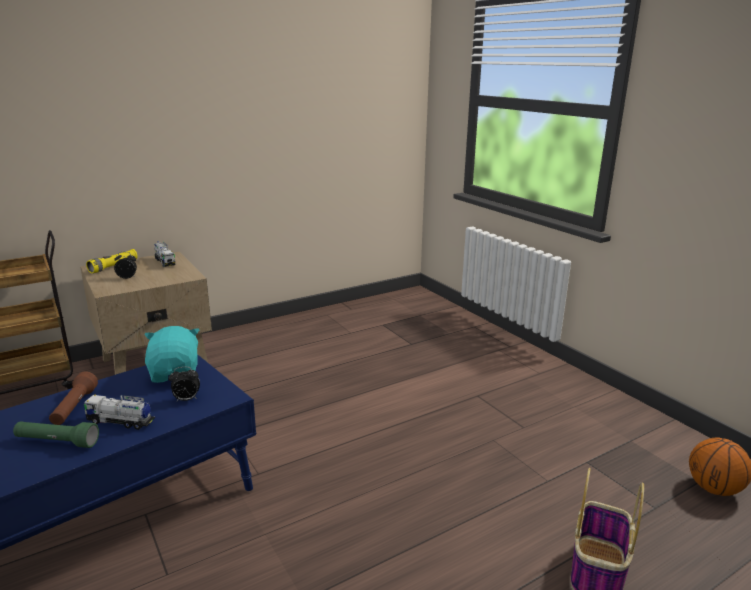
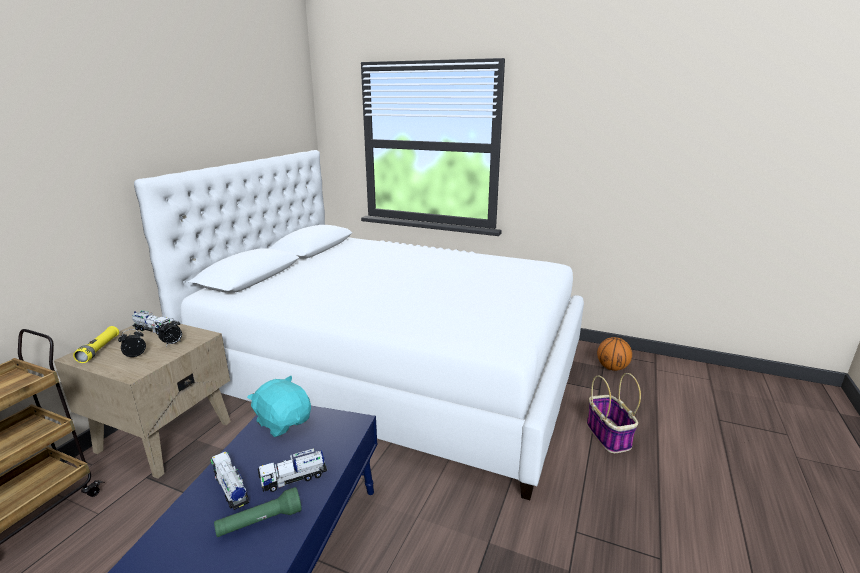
camera: 35 degrees left, 0 degrees up
(74, 408) = (231, 489): brown flashlight -> toy truck
(186, 399) = (325, 438): alarm clock -> alarm clock (172, 343)
(401, 381) = (393, 370): none -> white bed

